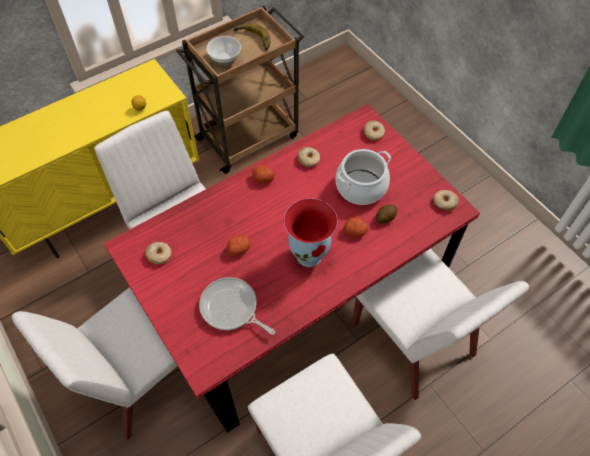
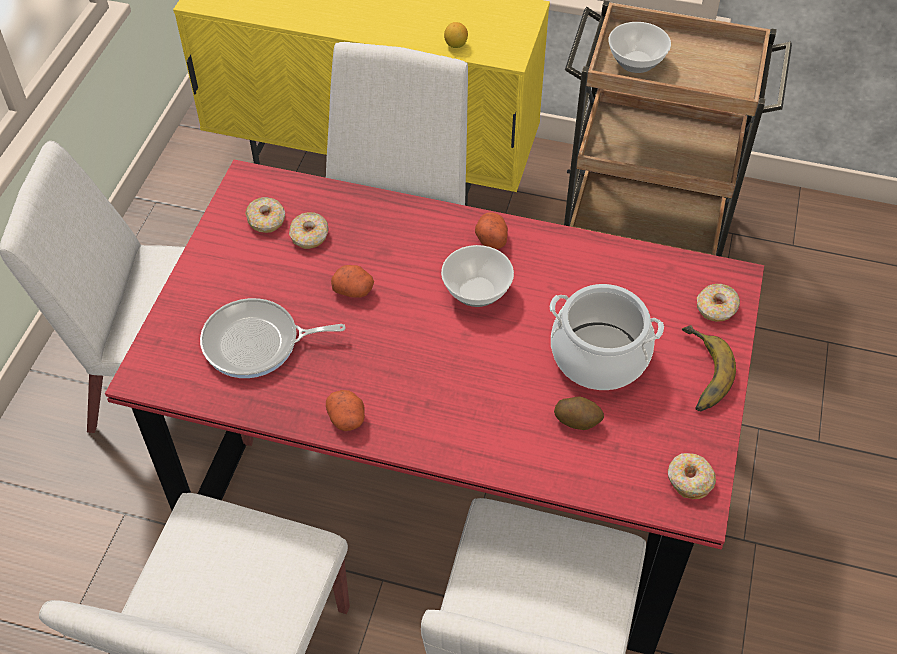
camera: 50 degrees right, 5 degrees down
(231, 308) = (257, 343): frying pan -> frying pan turned 90 degrees counterclockwise
(253, 40) = (705, 65): banana -> banana (697, 373)
(287, 204) = (477, 292): none -> bowl
(309, 159) = (579, 265): donut -> donut (309, 236)
(309, 255) = (420, 372): vase -> none
(355, 231) = (515, 399): potato -> potato (347, 418)

